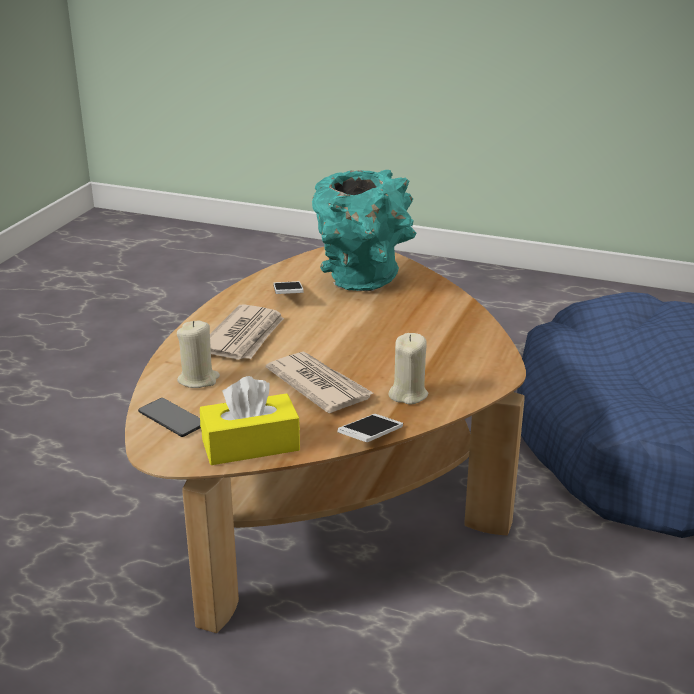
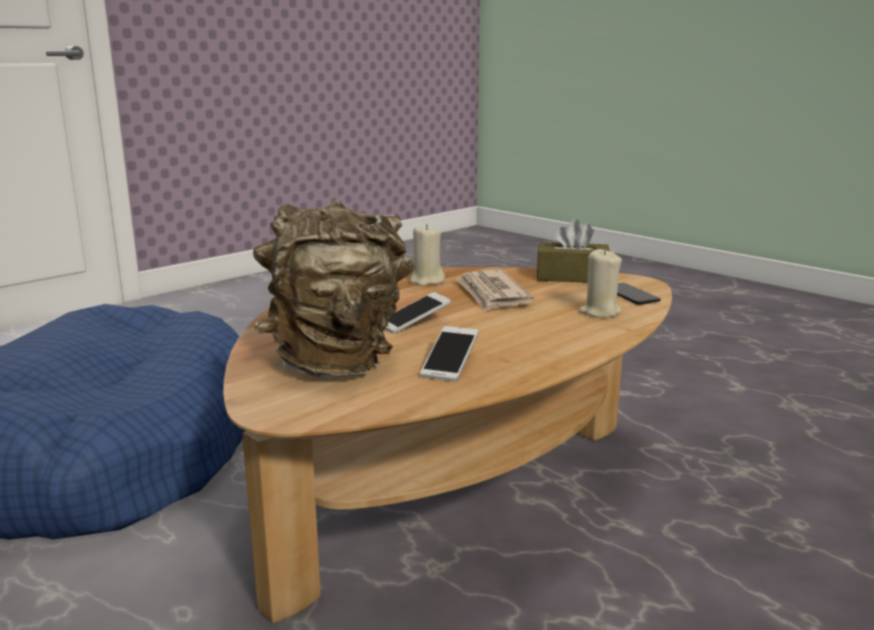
camera: 155 degrees left, 10 degrees down
(244, 337) = (535, 334): newspaper -> none
(250, 445) = (572, 277): yellow tissue box -> brown tissue box
(362, 283) = (339, 363): turquoise vase -> brown vase
(370, 437) = (482, 269): phone -> phone (414, 323)

